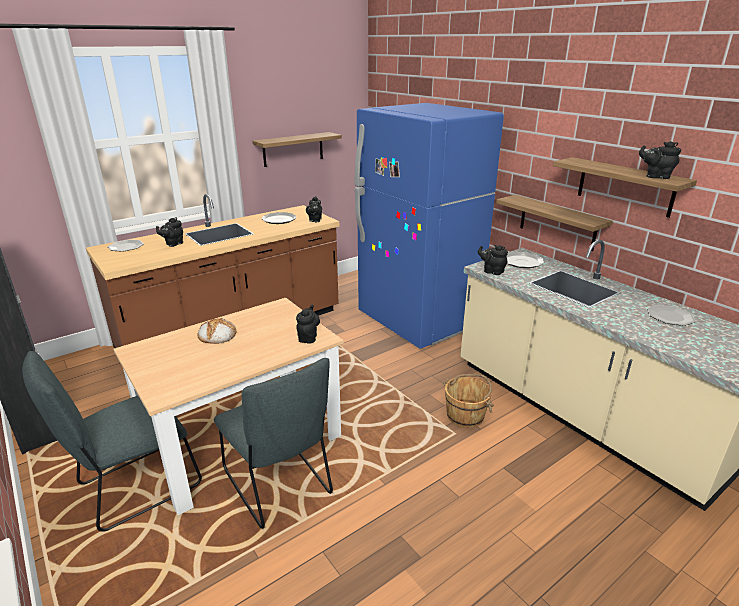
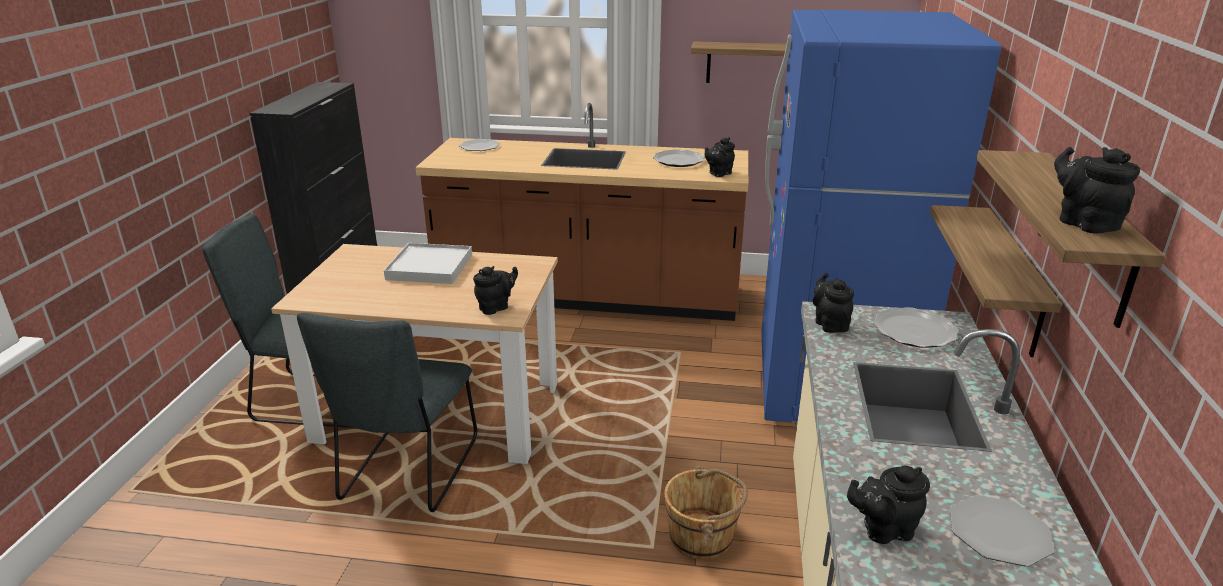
camera: 45 degrees right, 0 degrees up
(173, 244) = (521, 156): black teapot -> black teapot (883, 530)
(217, 335) = (429, 267): bread -> white tray

